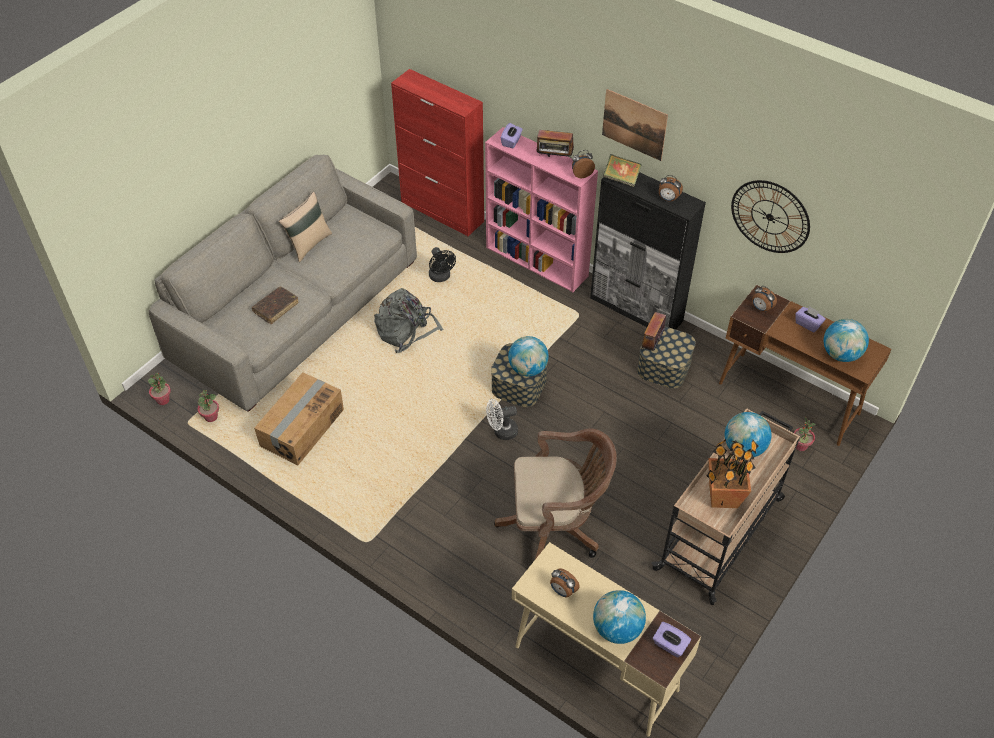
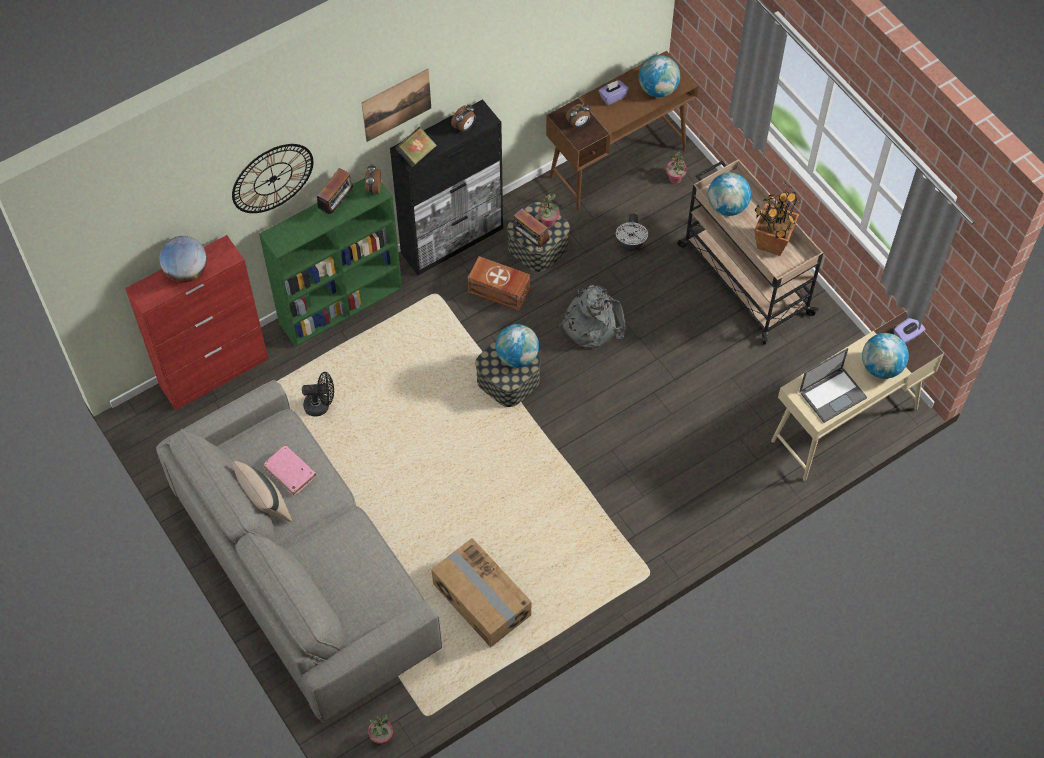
camera: 70 degrees left, 10 degrees up
(211, 417) = (428, 690): potted plant -> potted plant (548, 222)
(276, 308) = (355, 561): brown book -> none
(341, 248) = (290, 473): none -> pink book
(406, 330) = (386, 462): grey backpack -> grey backpack (591, 322)
(438, 92) = (187, 271): none -> globe
(501, 432) = (561, 415): white fan -> white fan (630, 245)
(511, 142) = (289, 233): purple tissue box -> none
(537, 262) = (342, 304): pink bookcase -> green bookcase
(555, 527) = (691, 406): brown office chair -> none
(562, 591) = (833, 394): alarm clock -> laptop
(603, 354) = (499, 291): none -> brown storage box
(770, 217) = (540, 56): wall clock -> wall clock (272, 178)

